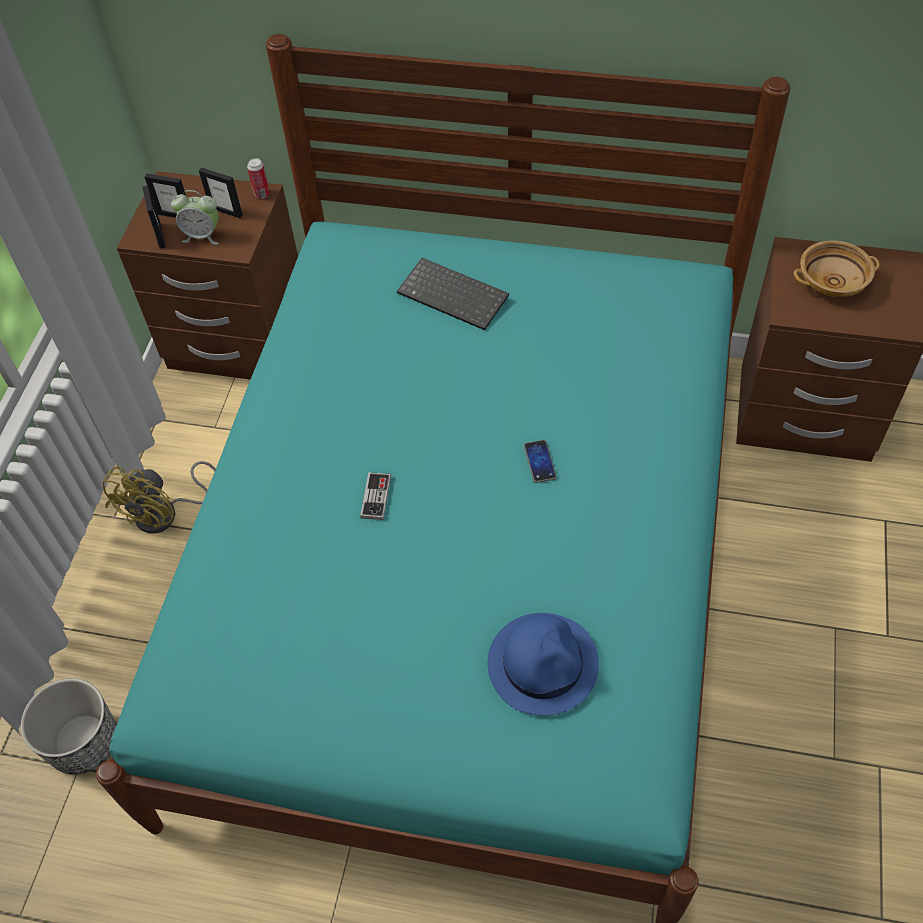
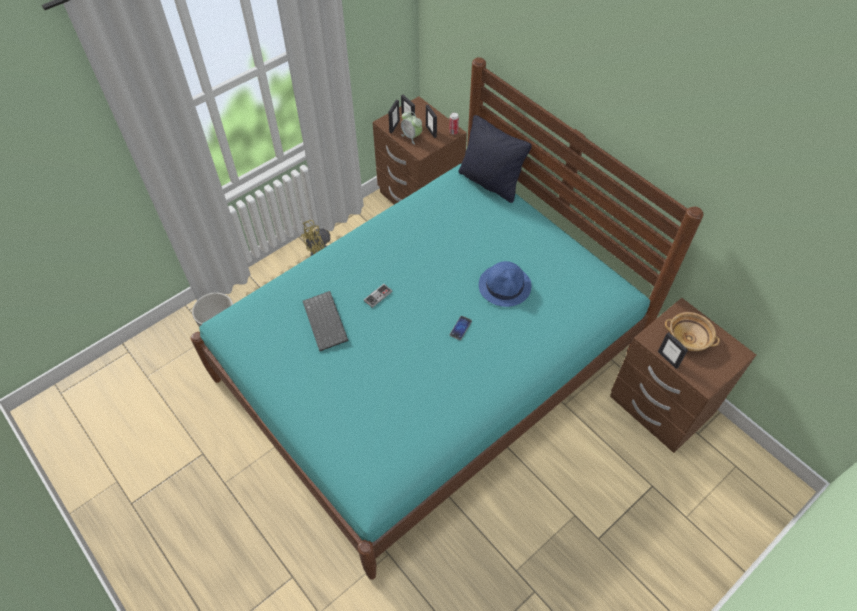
camera: 35 degrees right, 0 degrees up
(382, 235) = (490, 182): none -> black pillow
(455, 295) = (495, 229): keyboard -> keyboard (326, 322)
(543, 663) = (379, 412): blue hat -> blue hat (505, 286)
(835, 324) = (668, 359): none -> picture frame

